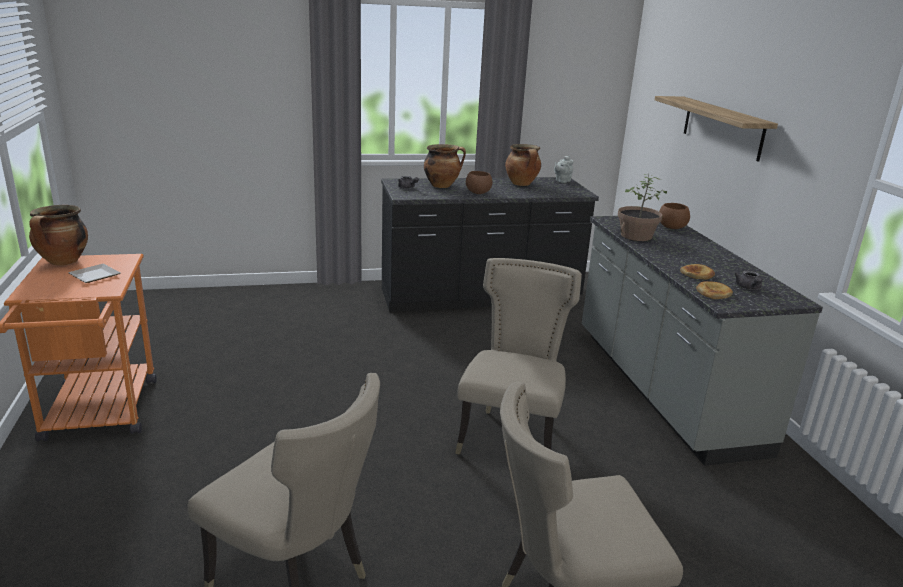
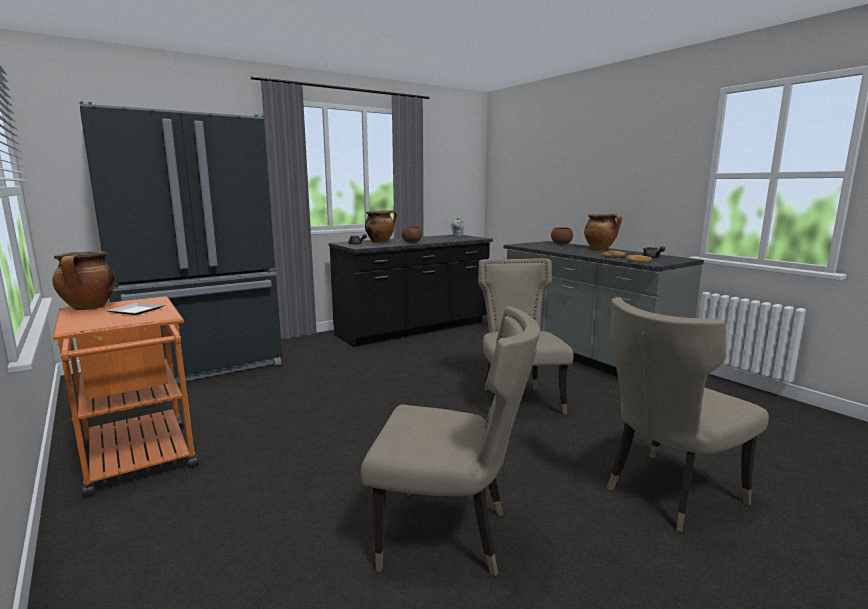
camera: 20 degrees left, 10 degrees down
(220, 307) = (203, 366): none -> black fridge
(522, 184) = (434, 238): cooking pot -> cooking pot (600, 249)
(636, 236) = (547, 248): potted plant -> none
(722, 127) = (576, 175): shelf -> none

